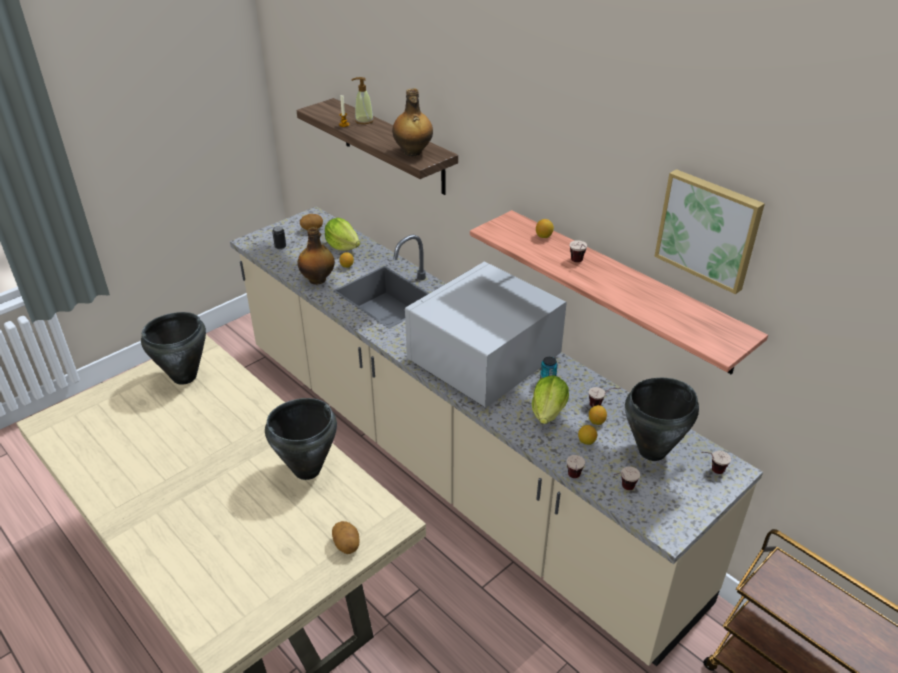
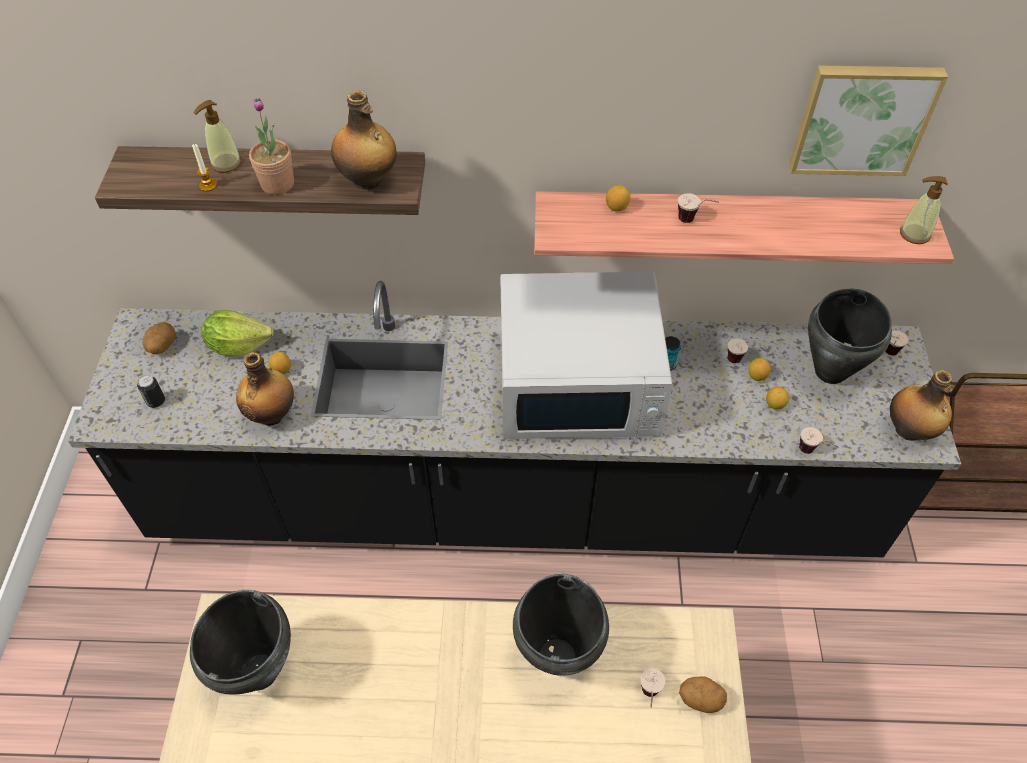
camera: 45 degrees left, 15 degrees up
(372, 136) = (277, 184): none -> potted plant
(449, 462) = (513, 504): beige counter -> black counter
(483, 358) = (579, 382): white microwave -> white microwave turned 90 degrees counterclockwise
(548, 412) = (709, 398): lettuce -> none
(622, 489) = (855, 430): cup -> cup (648, 698)
(662, 515) = (909, 431): none -> bottle
(719, 341) = (914, 234): none -> soap dispenser

